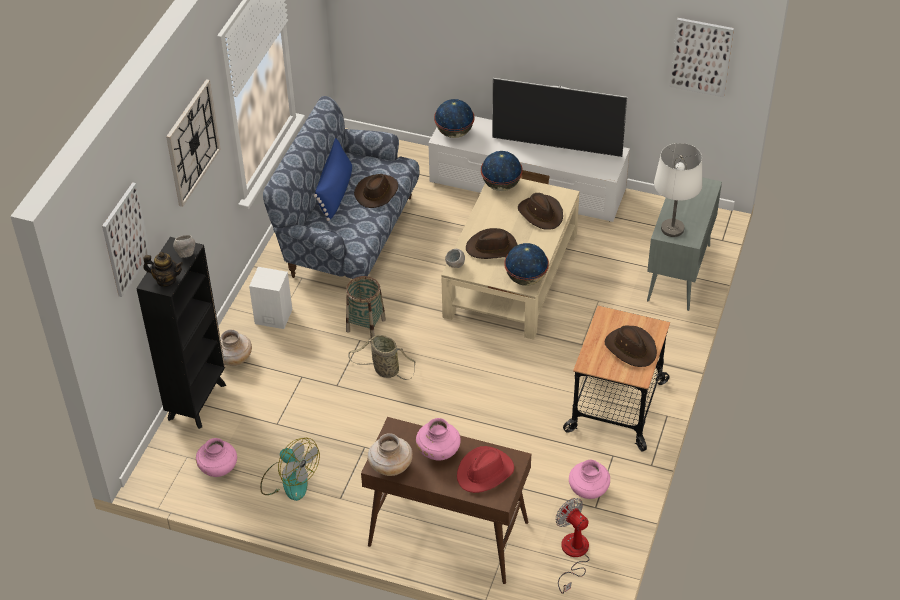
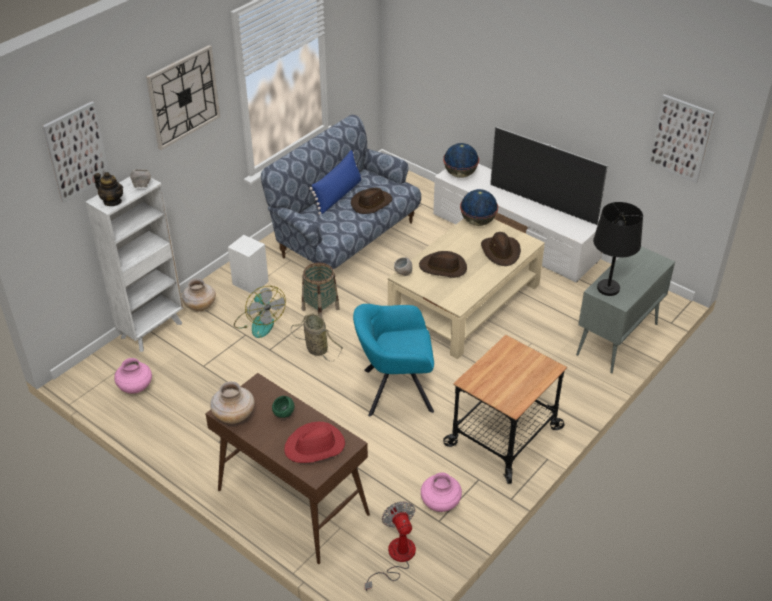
camera: 20 degrees right, 5 degrees down
(198, 400) = (152, 330): black bookcase -> white bookcase
(289, 480) = (185, 414): fan -> fan (259, 322)
(438, 451) = (284, 415): pink vase -> green bowl
(488, 391) = (394, 390): none -> turquoise armchair
(526, 279) = (459, 300): globe -> none
(631, 348) = (517, 379): brown hat -> none
(672, 229) = (608, 288): white table lamp -> black table lamp

